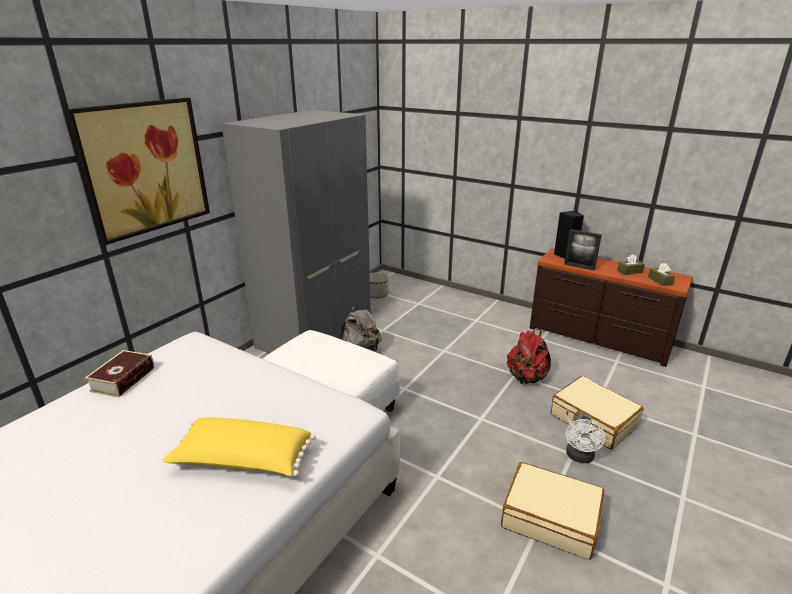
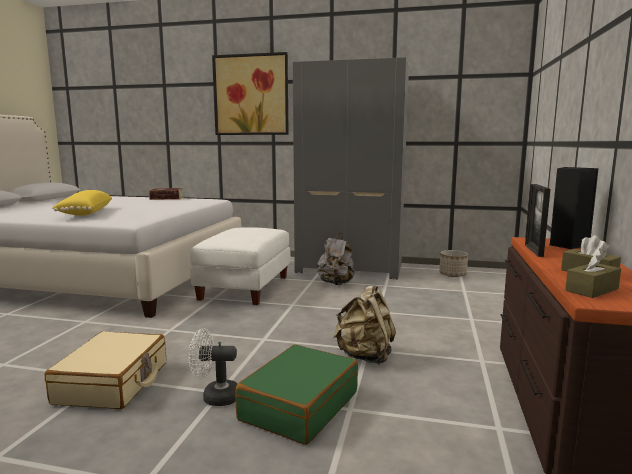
camera: 70 degrees right, 15 degrees down
(526, 378) = (365, 356): red backpack -> beige backpack
(593, 420) = (299, 405): beige suitcase -> green suitcase

